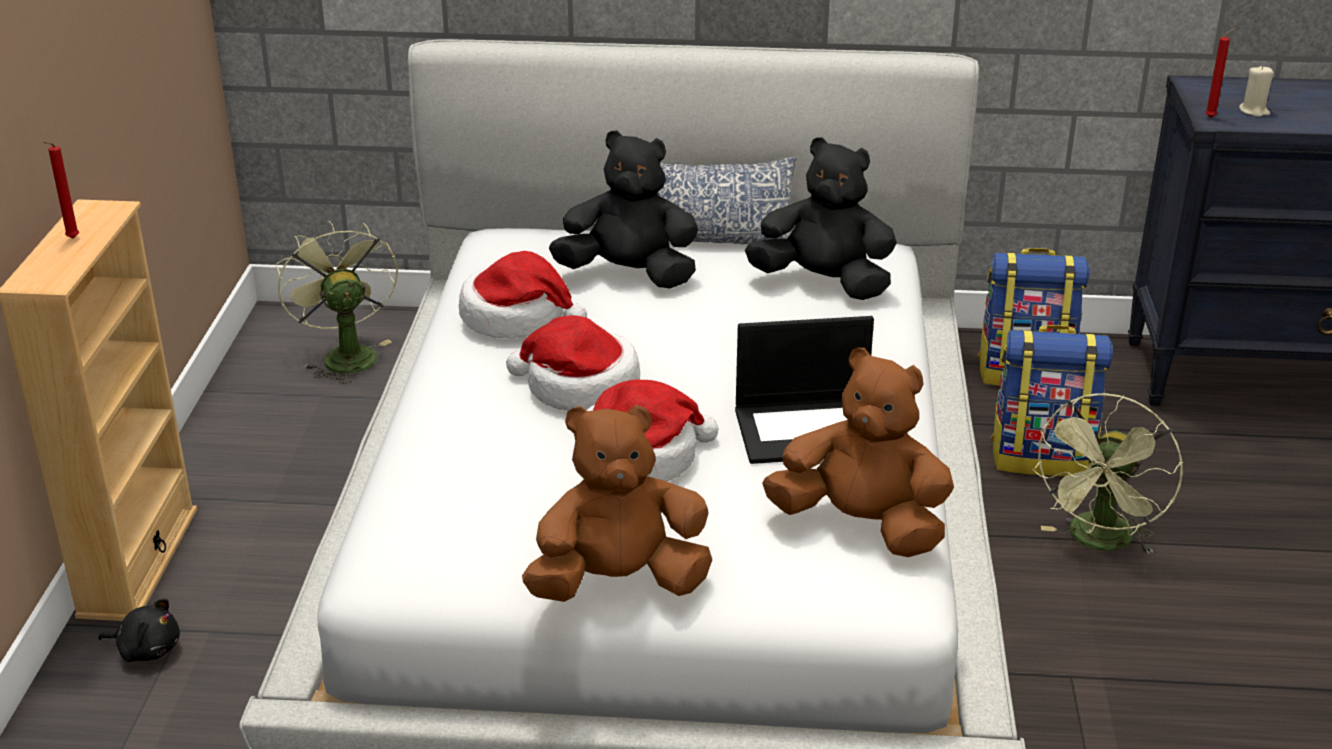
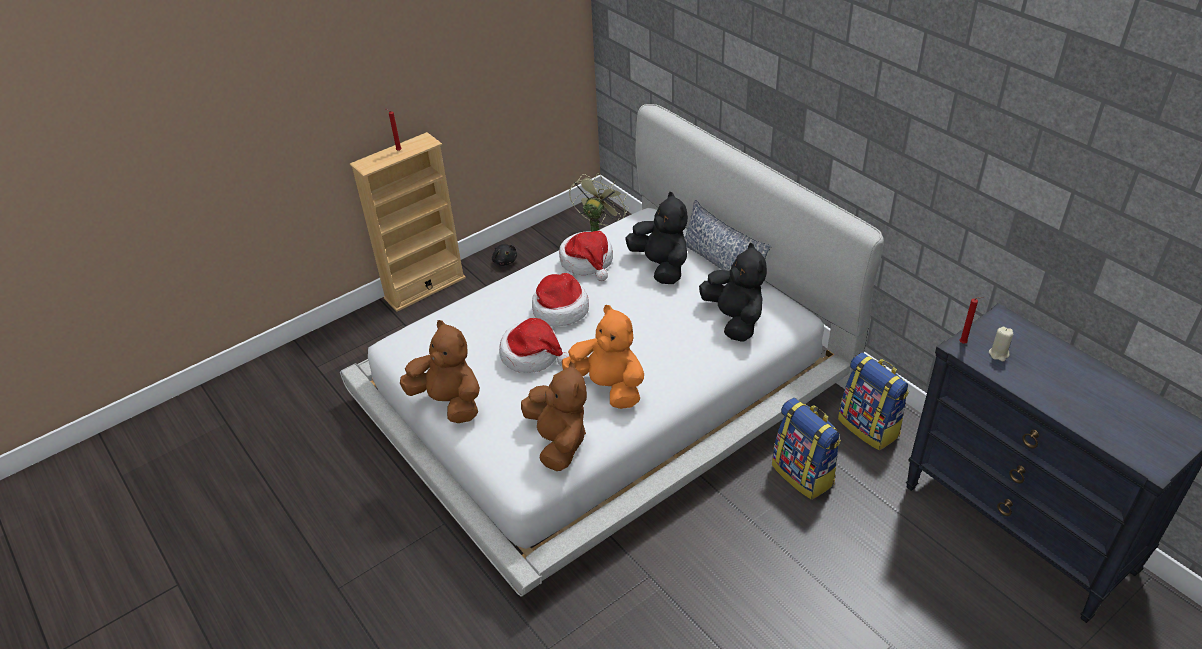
camera: 50 degrees right, 10 degrees up
(147, 649) = (387, 324): black plush toy -> black plush toy (504, 261)
(811, 430) = (608, 387): laptop -> orange plush toy
(1099, 542) = (760, 532): green fan -> none

